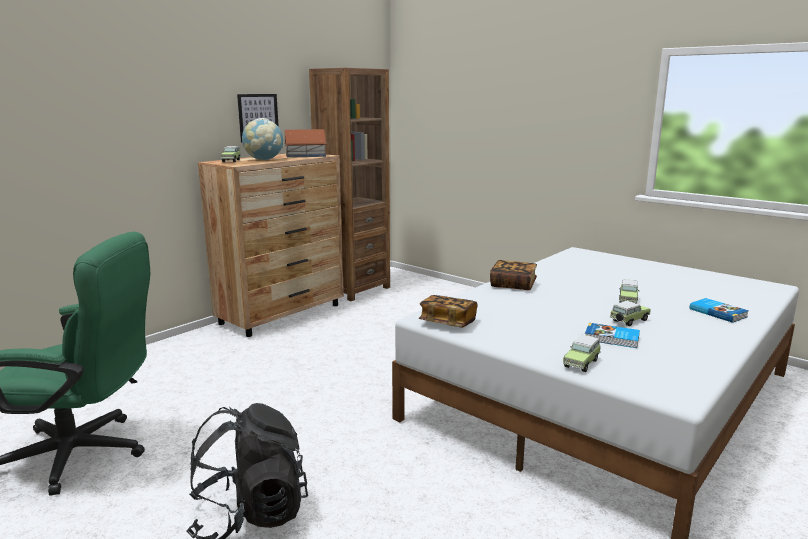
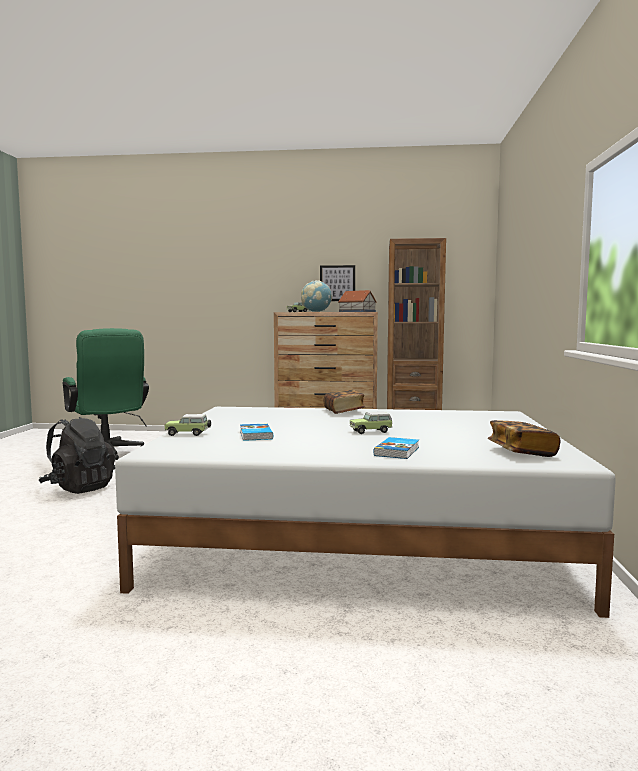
camera: 55 degrees right, 10 degrees down
(448, 323) = (224, 411): book -> book (521, 452)
(628, 321) = (309, 435): toy car -> none

